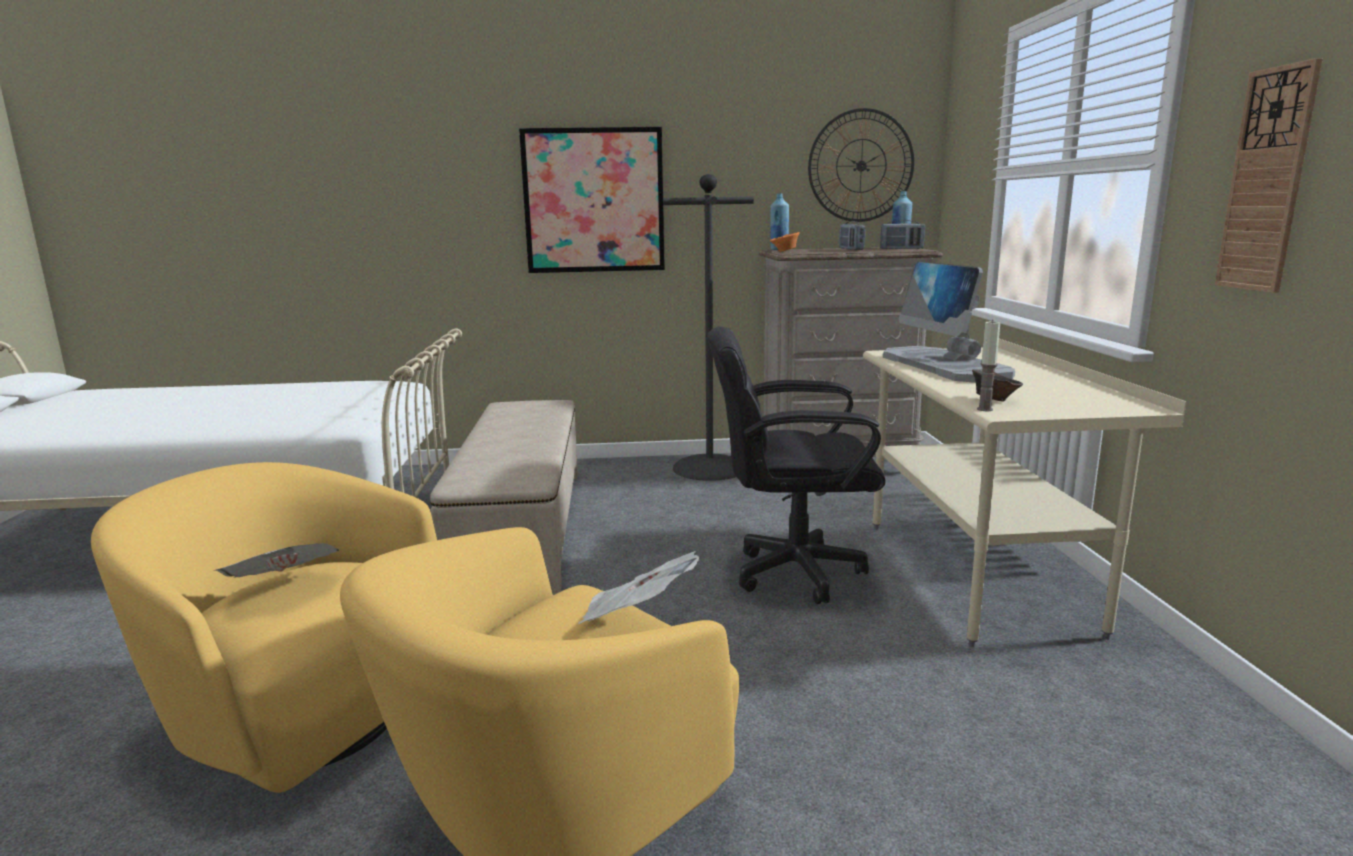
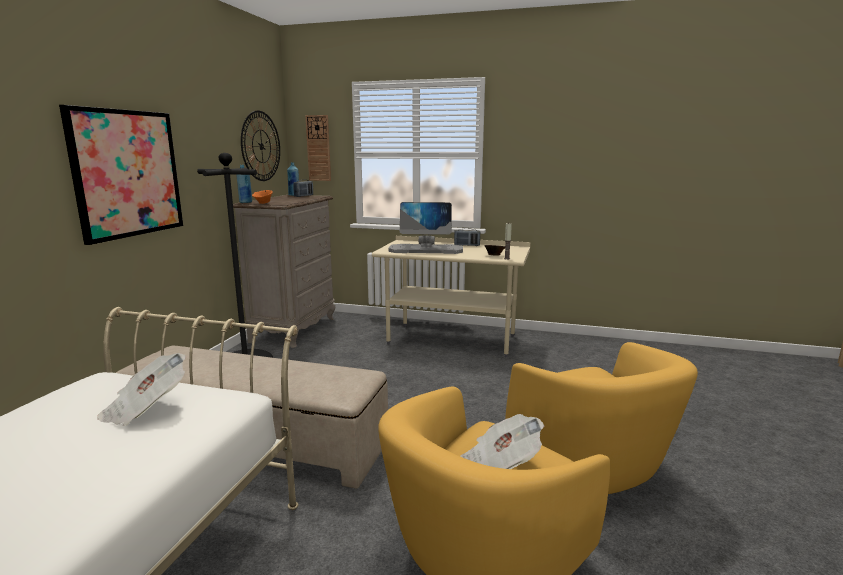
camera: 70 degrees left, 0 degrees up
(637, 617) = (572, 370): newspaper -> newspaper (146, 409)
(790, 575) = (419, 373): black office chair -> none
(851, 249) = (282, 198): radio -> radio (466, 245)
(1267, 181) = (533, 166): wall clock -> wall clock (318, 148)

